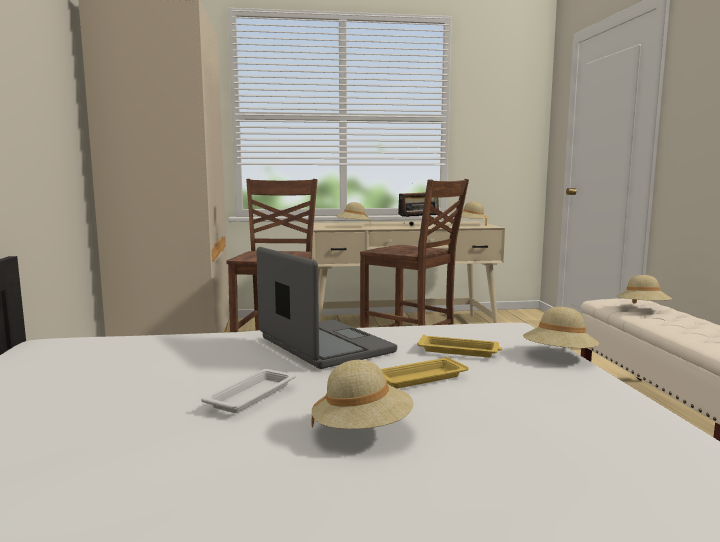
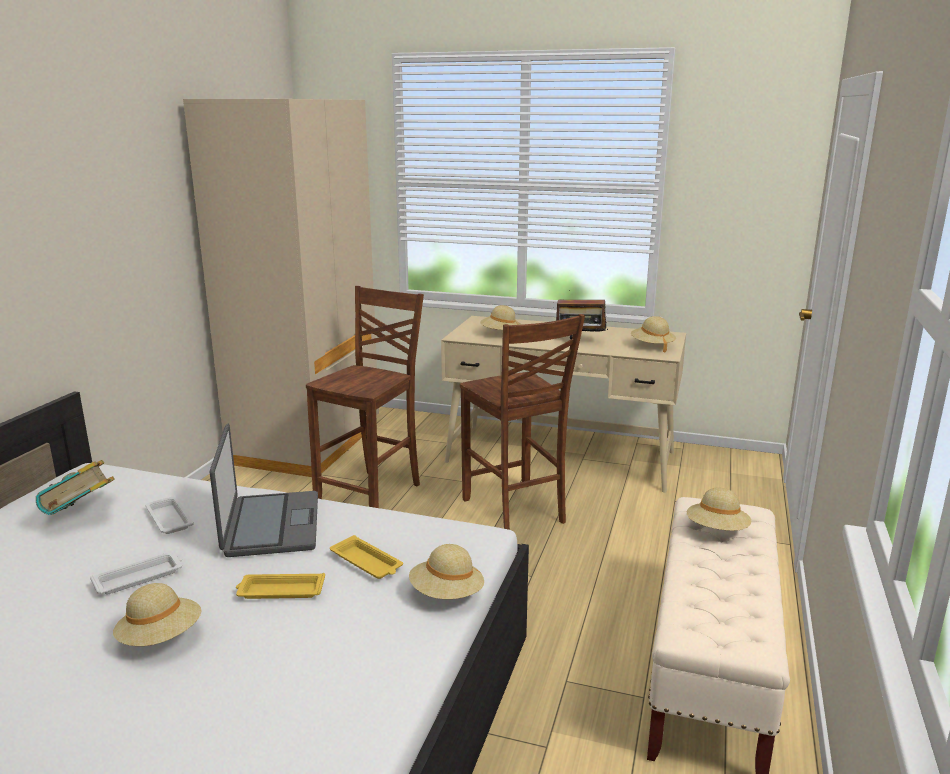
camera: 25 degrees right, 10 degrees up
(91, 370) = (82, 515): none -> book
(206, 357) = (169, 519): none -> white tray

